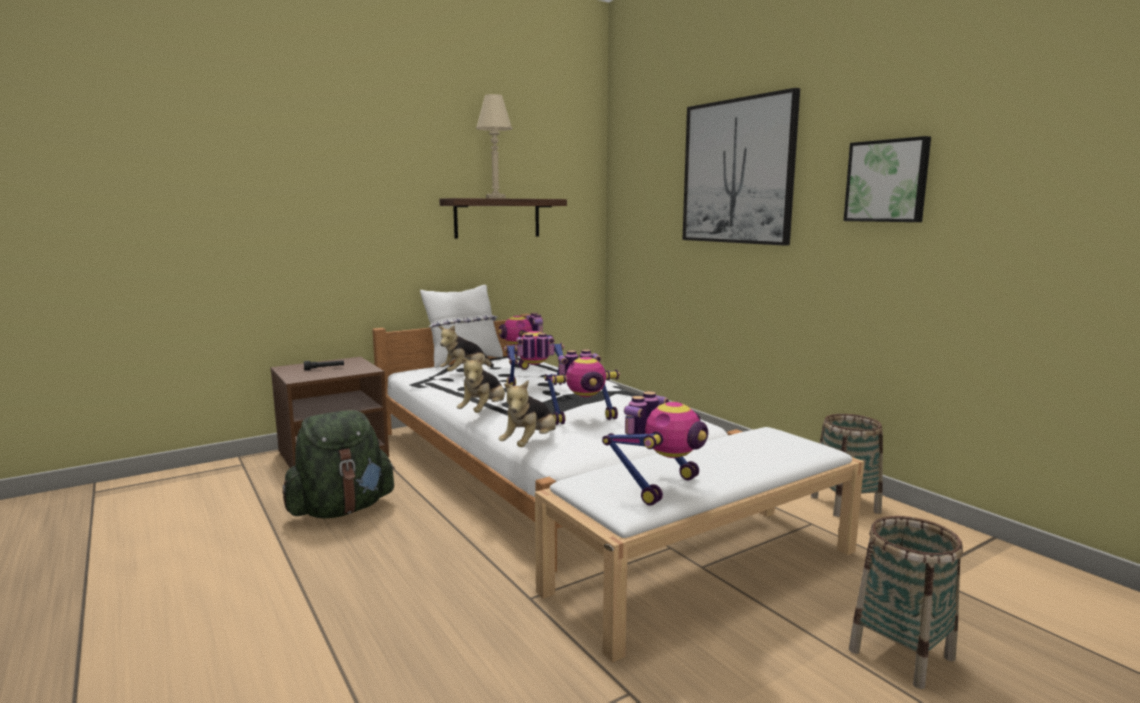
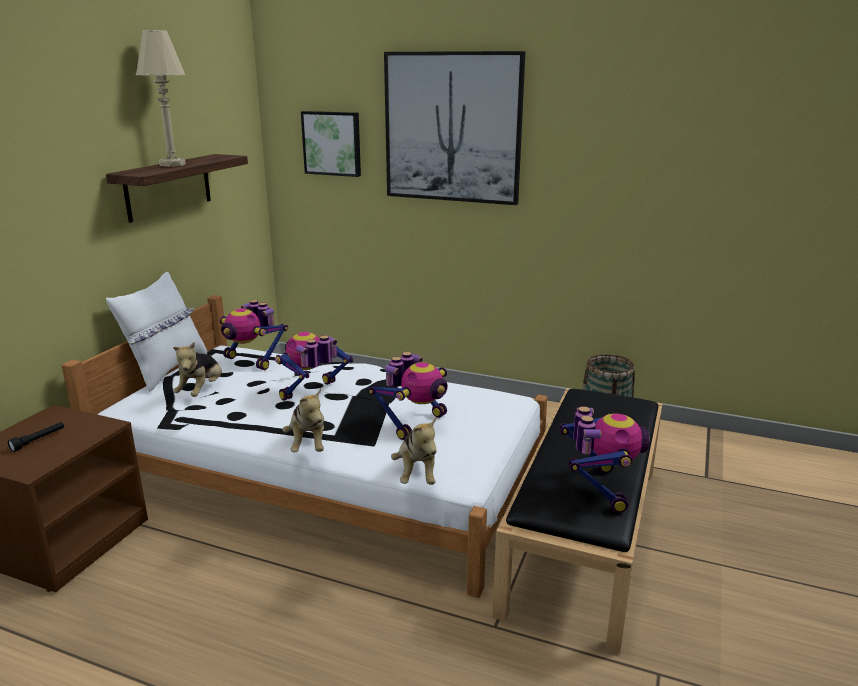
camera: 35 degrees left, 10 degrees up
(342, 509) = (182, 613): green backpack -> none
(705, 569) = (583, 533): white bench -> black bench
(887, 181) = (619, 150): picture -> picture (332, 143)
(901, 654) = (757, 550): basket -> none

